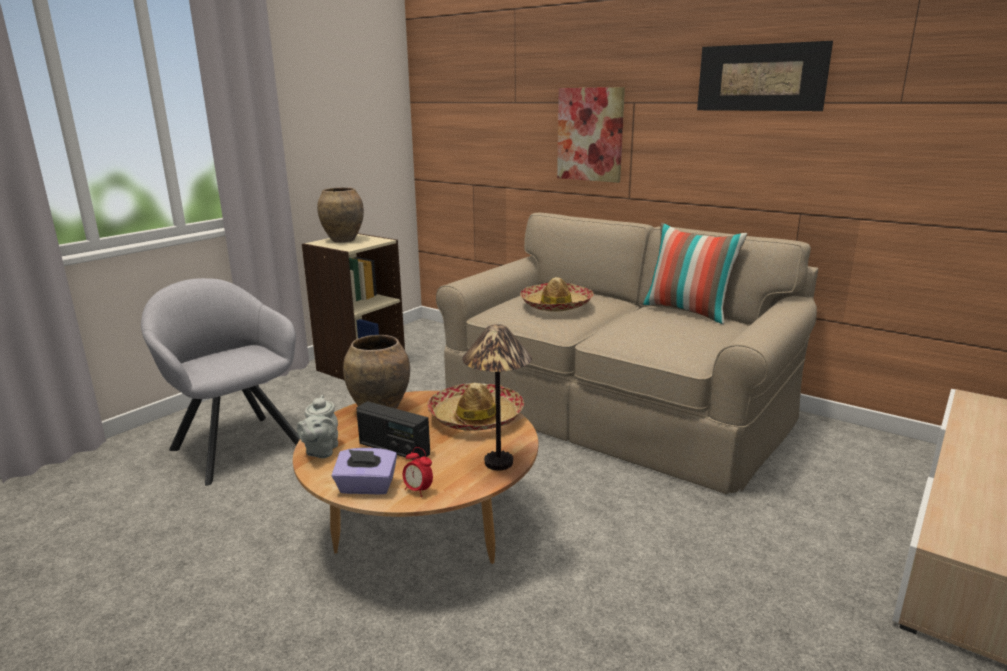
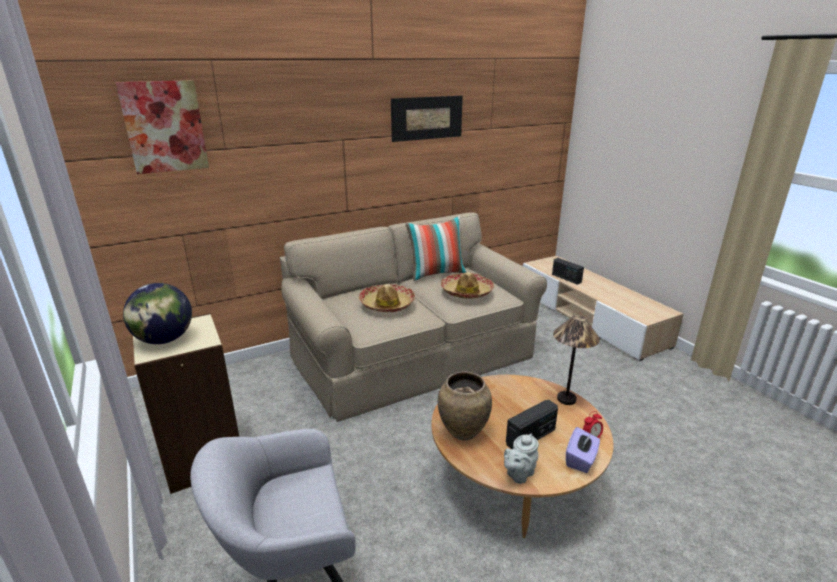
camera: 65 degrees left, 5 degrees up
(321, 451) = (518, 474): grey teapot -> grey teapot turned 105 degrees clockwise
(342, 240) = (164, 340): brown vase -> globe
(475, 417) = (499, 392): hat -> hat (467, 292)
(590, 134) = (311, 168): picture -> picture (165, 127)
(969, 434) = (566, 278): none -> radio

